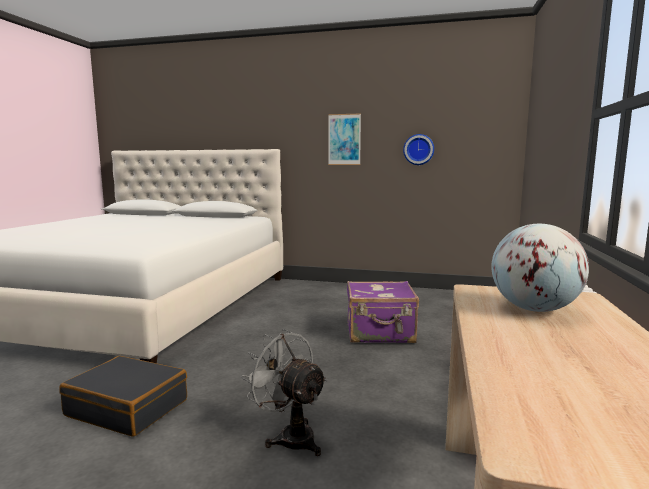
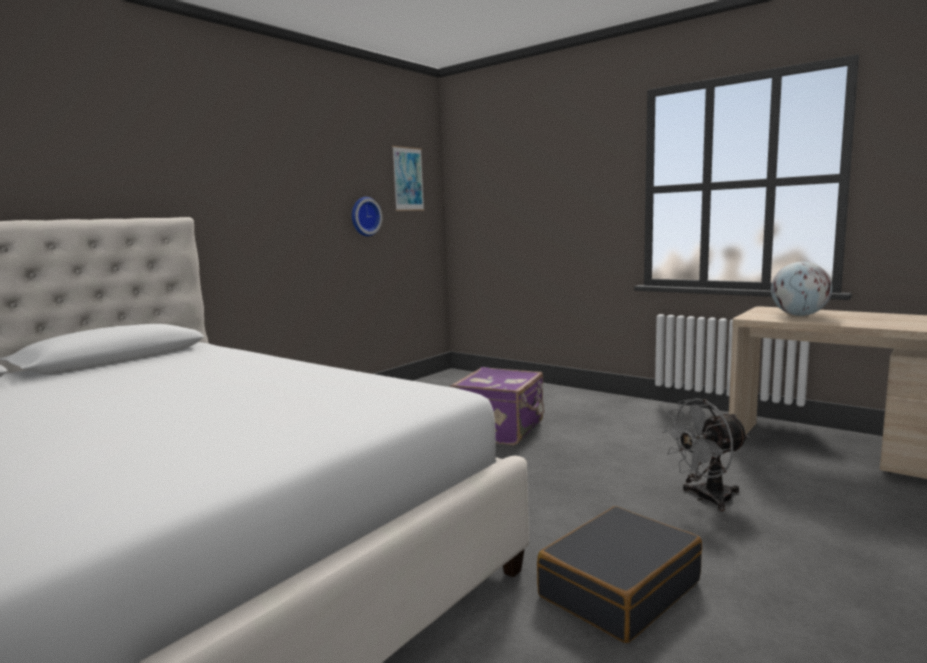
camera: 65 degrees left, 0 degrees up
(344, 139) = (280, 202): picture -> picture (408, 179)

